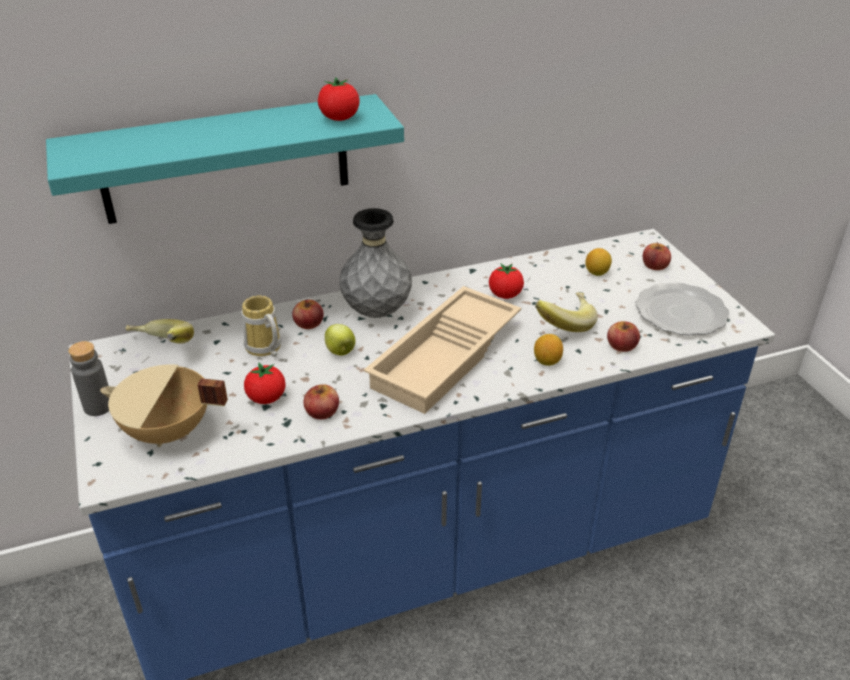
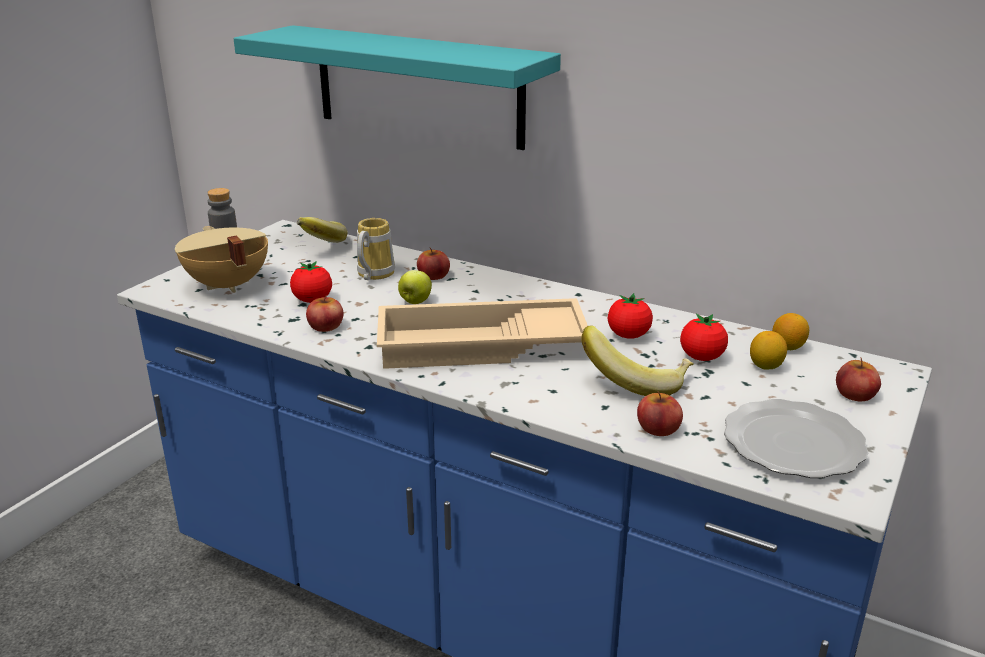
camera: 50 degrees right, 10 degrees down
(339, 118) = (482, 56): tomato -> tomato (701, 357)
(376, 312) = (495, 293): grey vase -> none
(547, 361) = (556, 396): lemon -> lemon (787, 347)

